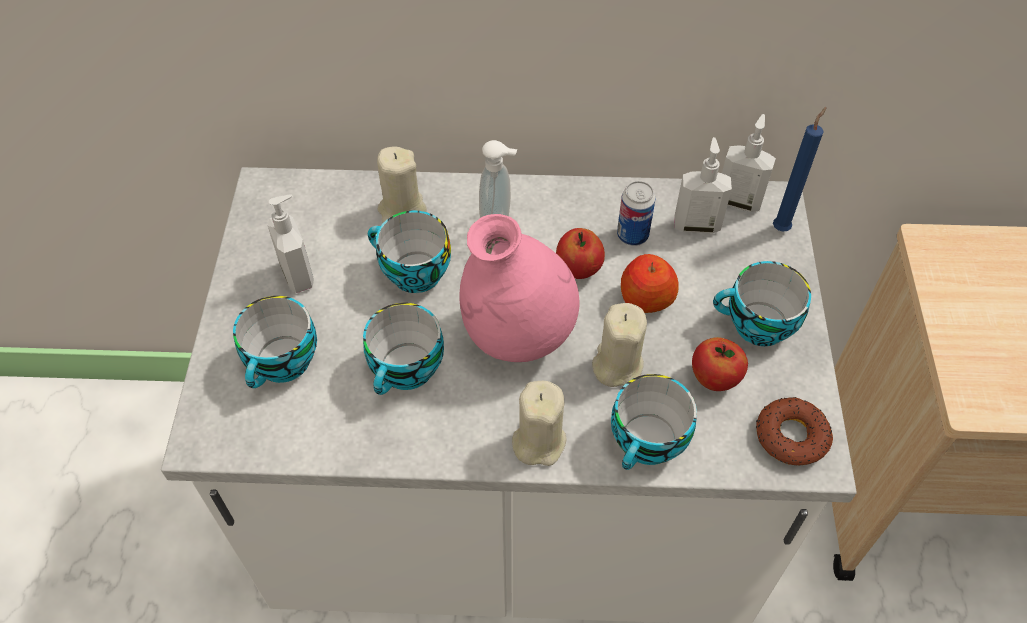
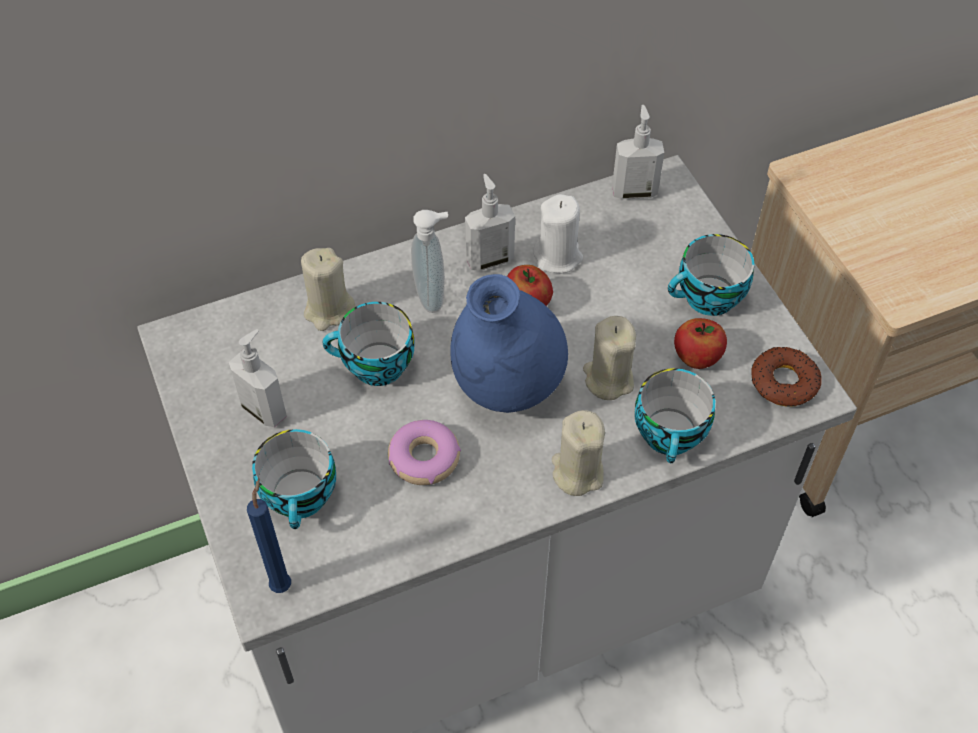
camera: 25 degrees left, 0 degrees up
(407, 371) = (424, 458): cup -> donut
(518, 336) = (507, 387): pink vase -> blue vase
(632, 235) = (558, 256): can -> white candle
(646, 298) = (601, 309): apple -> none
(696, 224) = (609, 226): soap dispenser -> soap dispenser (489, 259)
(782, 227) = (683, 202): blue candle -> blue candle (282, 583)

